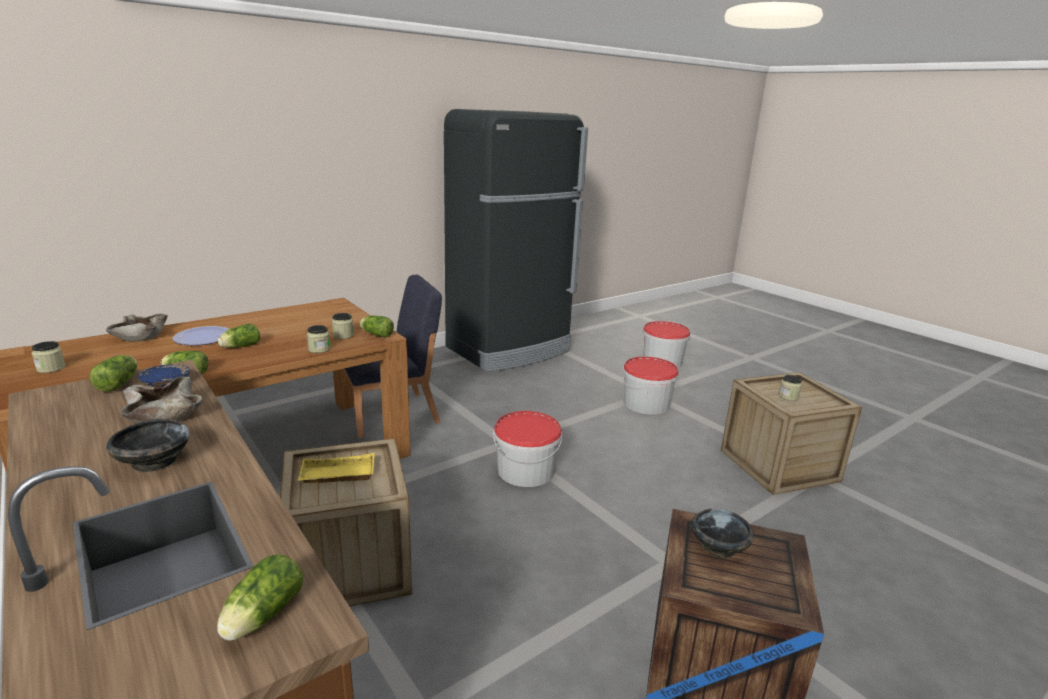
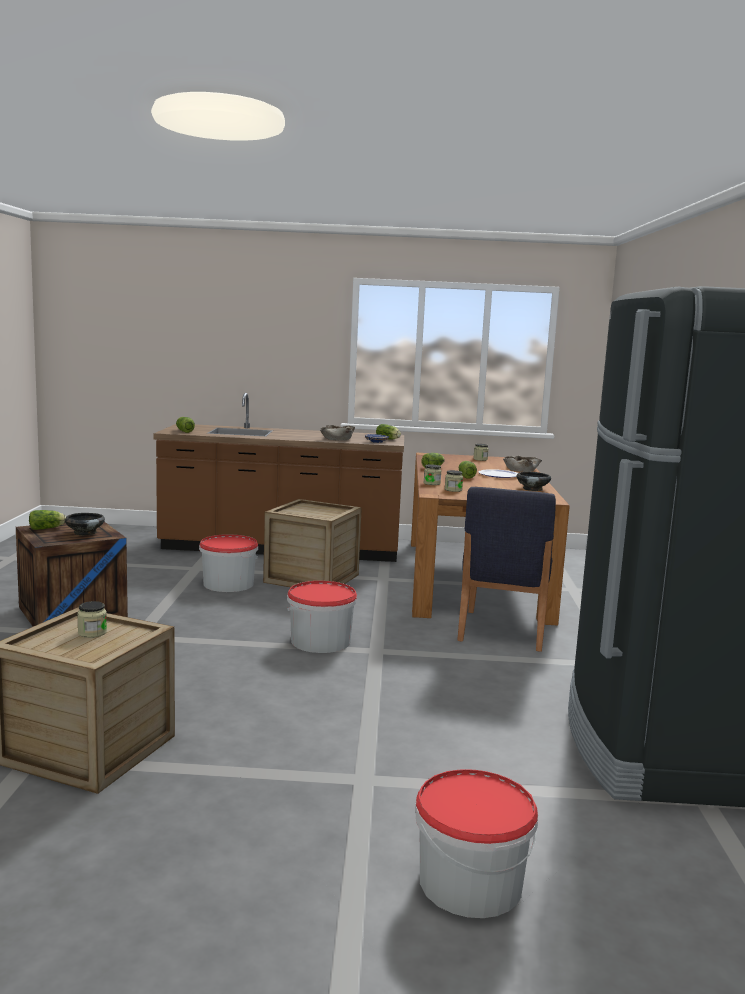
camera: 130 degrees right, 10 degrees down
(153, 461) = (296, 435): black bowl -> black bowl (532, 489)
(336, 475) = (317, 510): yellow tray -> none
(376, 334) = (441, 494): lettuce -> lettuce (48, 528)
(646, 403) = (339, 758): bucket -> bucket (228, 584)

